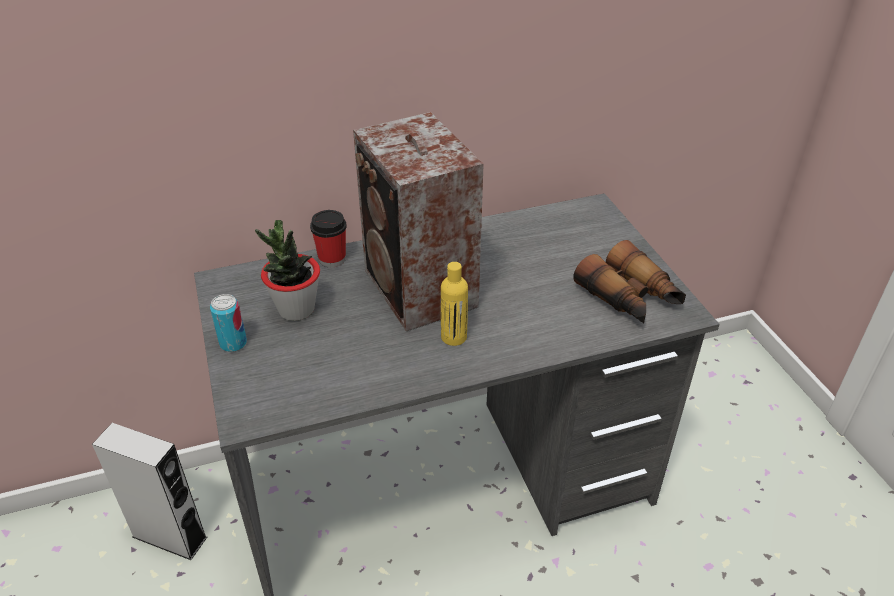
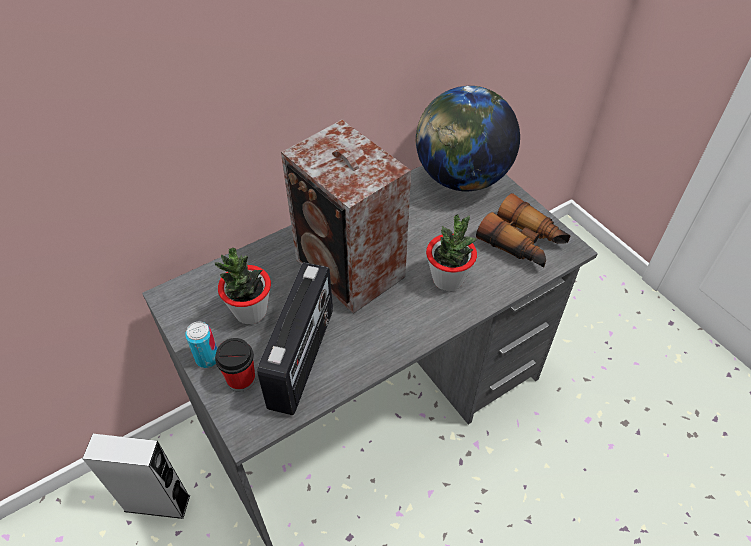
camera: 15 degrees left, 10 degrees up
(332, 259) = (263, 254): cup -> cup (241, 379)
(333, 363) = (303, 358): none -> radio
(454, 337) = (395, 310): yellow bottle -> none
(526, 318) = (448, 280): none -> potted plant
(581, 224) = (461, 178): none -> globe

